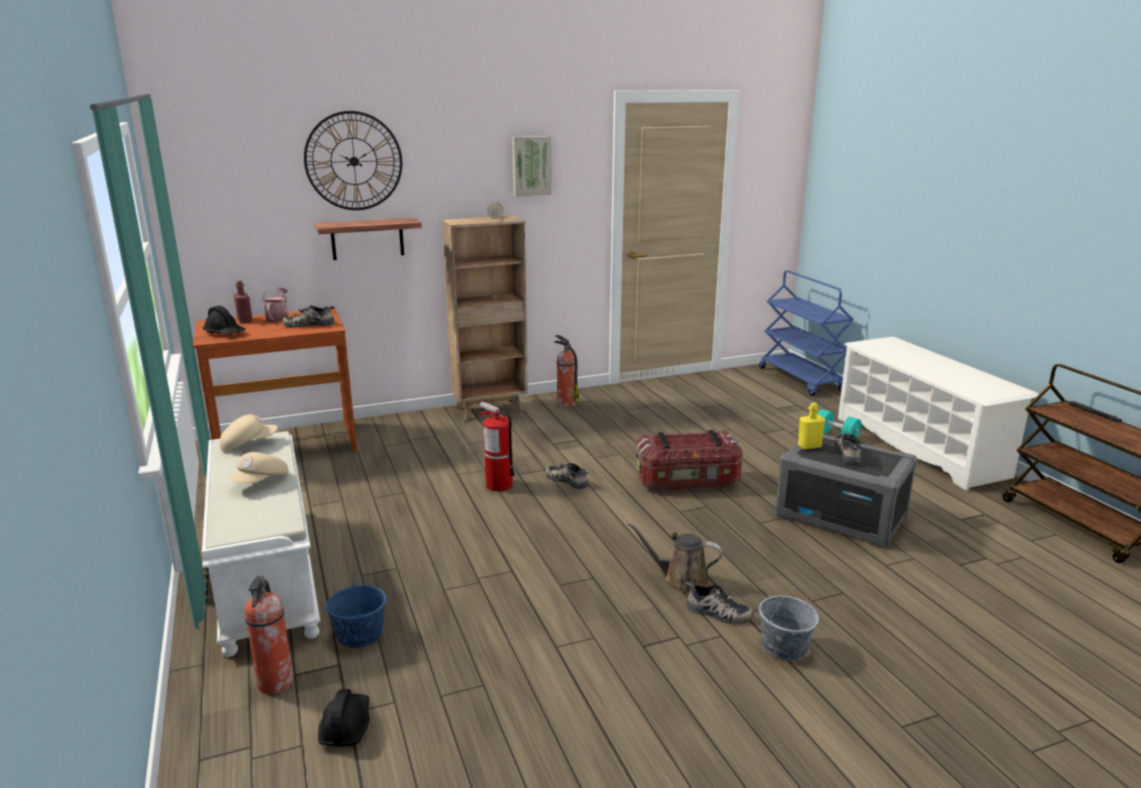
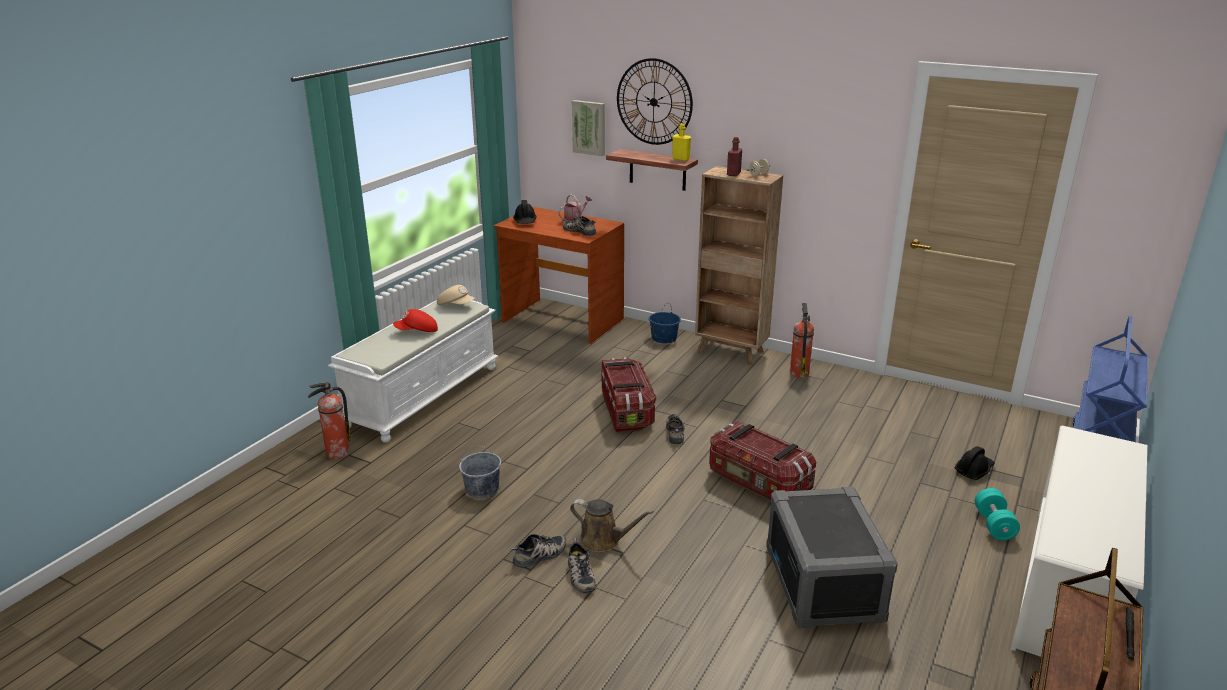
camera: 50 degrees right, 5 degrees up
(245, 320) = (554, 215): red bottle -> red bottle (733, 174)
(261, 482) = (417, 331): beige cap -> red cap
(346, 726) = (324, 492): black hard hat -> black hard hat (974, 470)
(360, 634) = (402, 454): blue bucket -> blue bucket (664, 338)
(498, 485) = (626, 410): fire extinguisher -> storage box
(531, 166) = (812, 129): picture -> picture (589, 127)
(681, 580) = (603, 540): brown watering can -> brown watering can turned 135 degrees clockwise
(785, 646) = (573, 623): grey bucket -> grey bucket (482, 489)
(809, 446) = (816, 497): yellow bottle -> yellow bottle (681, 159)
(848, 453) = (835, 522): shoe -> shoe (540, 556)

